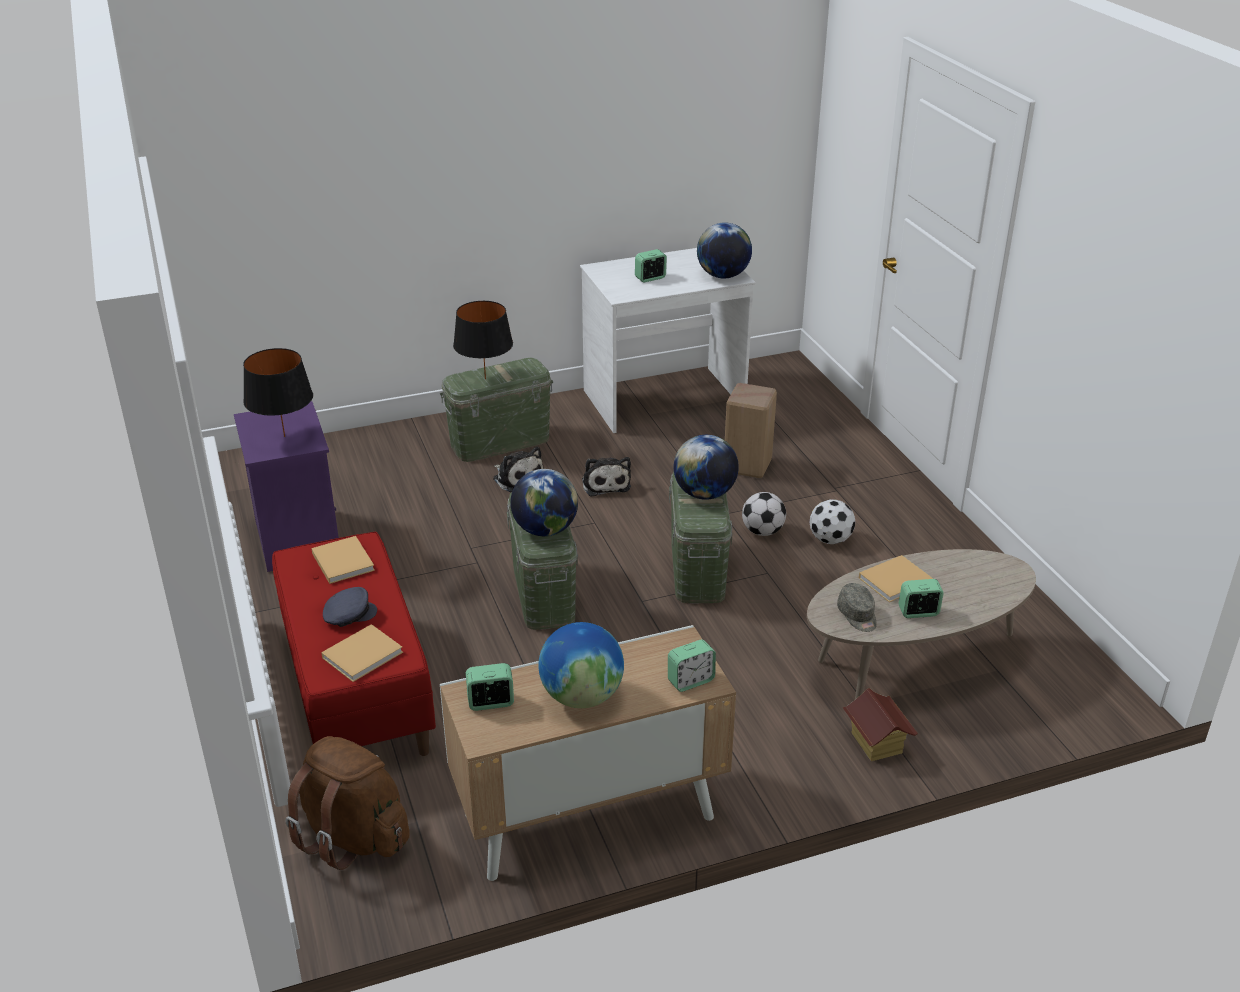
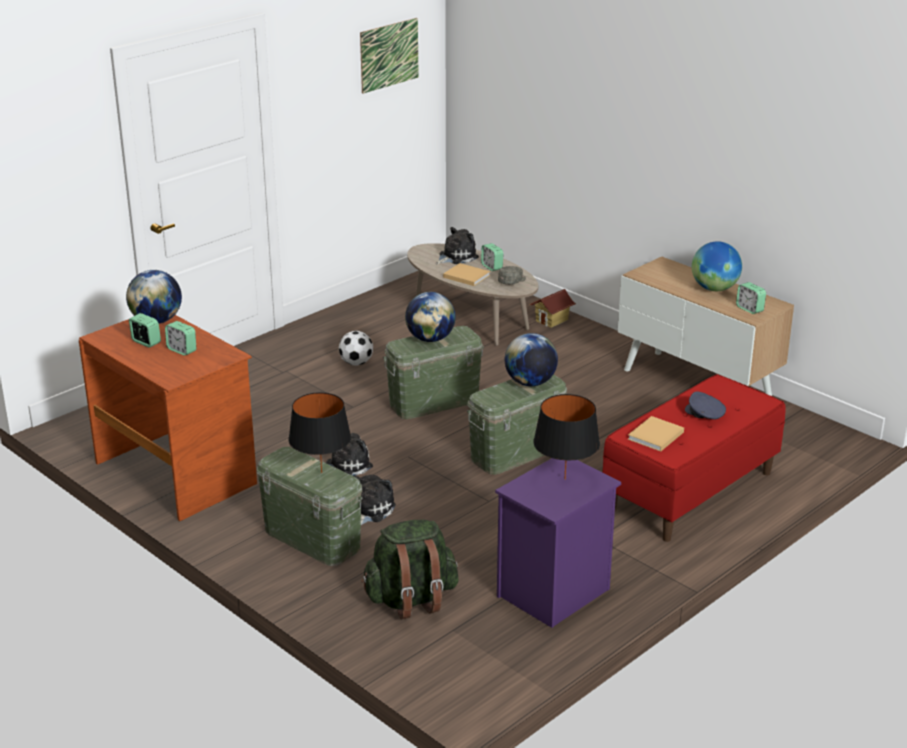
camera: 115 degrees left, 5 degrees down
(353, 837) = (798, 448): brown backpack -> none
(364, 654) = (731, 395): beige book -> none
(368, 468) = (411, 599): none -> green backpack
(664, 400) = (177, 473): white desk -> brown desk
(690, 681) = (667, 267): alarm clock -> alarm clock (146, 342)
(748, 467) = (274, 410): beige stool -> none
(762, 531) = (365, 388): football -> none
(971, 591) = (456, 257): none -> plush toy
(1163, 299) = (389, 55): none -> picture

